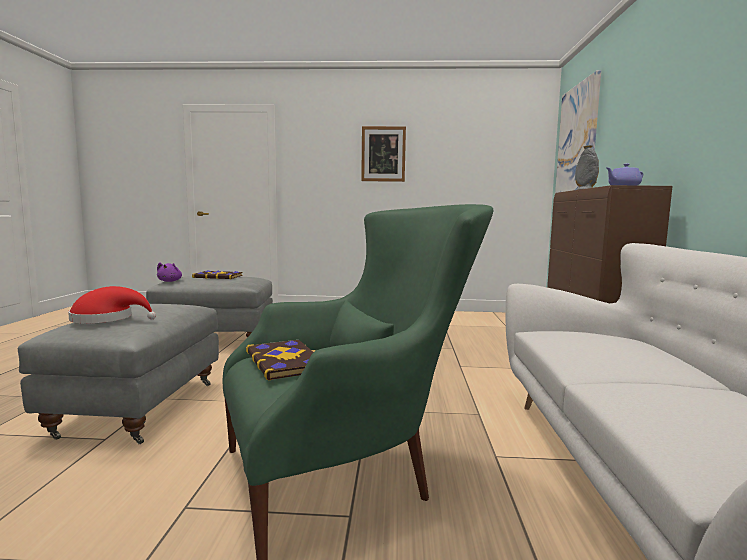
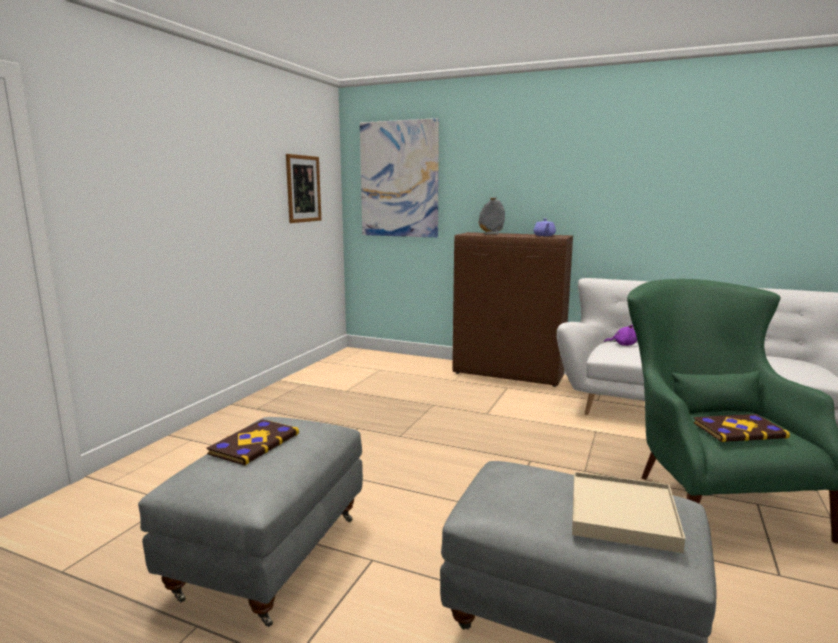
camera: 70 degrees left, 5 degrees up
(107, 319) = (622, 515): red hat -> beige tray
(170, 281) = (248, 489): purple plush toy -> purple plush toy (623, 345)
(383, 154) = (208, 178): picture -> picture (303, 189)

